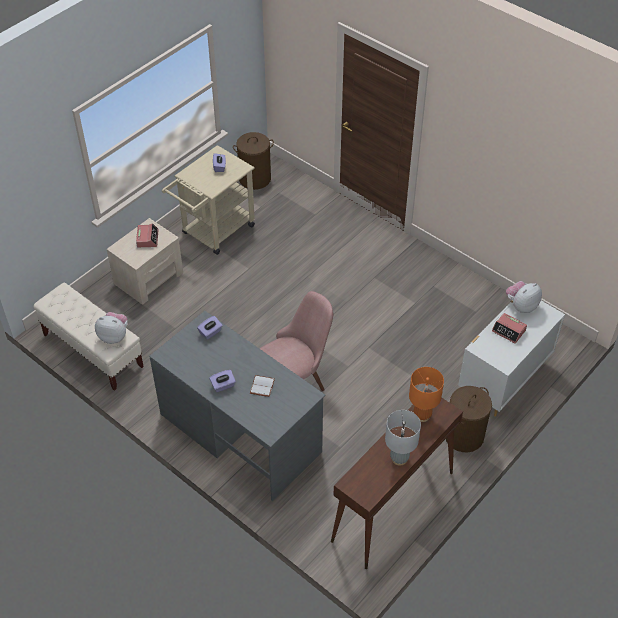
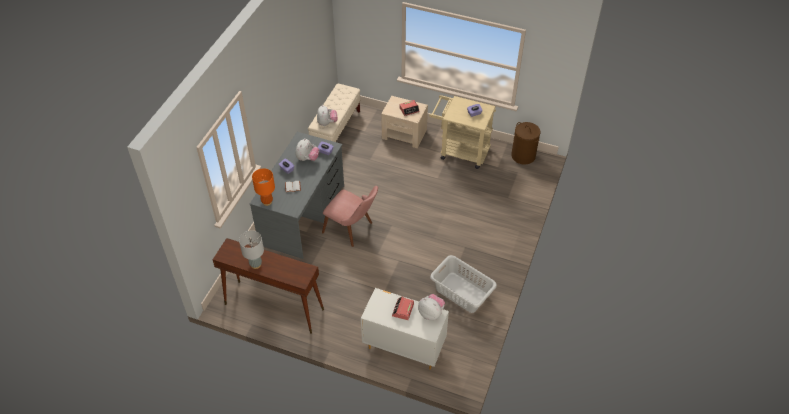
camera: 70 degrees right, 0 degrees up
(214, 356) = (307, 158): none -> plush toy
(422, 415) = (294, 268): orange table lamp -> orange table lamp (267, 202)
(442, 302) = (461, 293): none -> grey laundry basket
(464, 436) = (344, 333): brown laundry basket -> none

